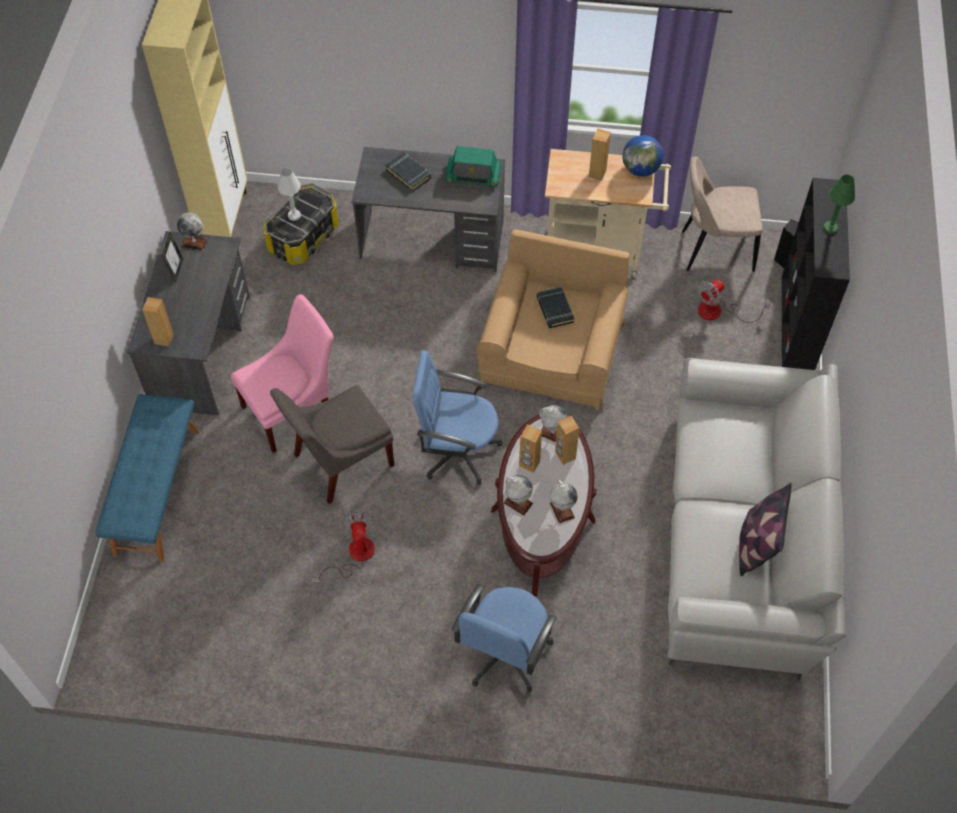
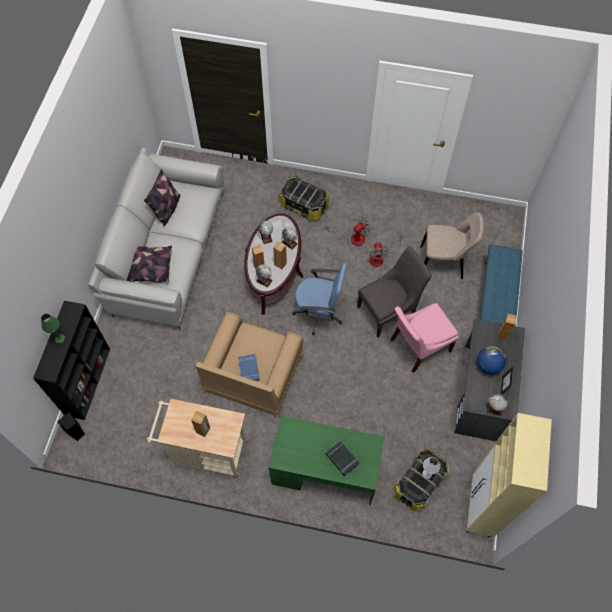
camera: 175 degrees left, 5 degrees up
(432, 241) = (325, 471): grey desk -> green desk
(473, 175) = (293, 453): radio -> none
(504, 653) = (304, 205): blue office chair -> storage box
(554, 310) = (249, 369): black book -> blue book
(641, 169) = (170, 431): globe -> globe (488, 365)
(713, 250) = (124, 446): beige chair -> beige chair (444, 263)
(718, 312) = (136, 394): fan -> fan (352, 238)
(749, 433) = (150, 268): none -> pillow

